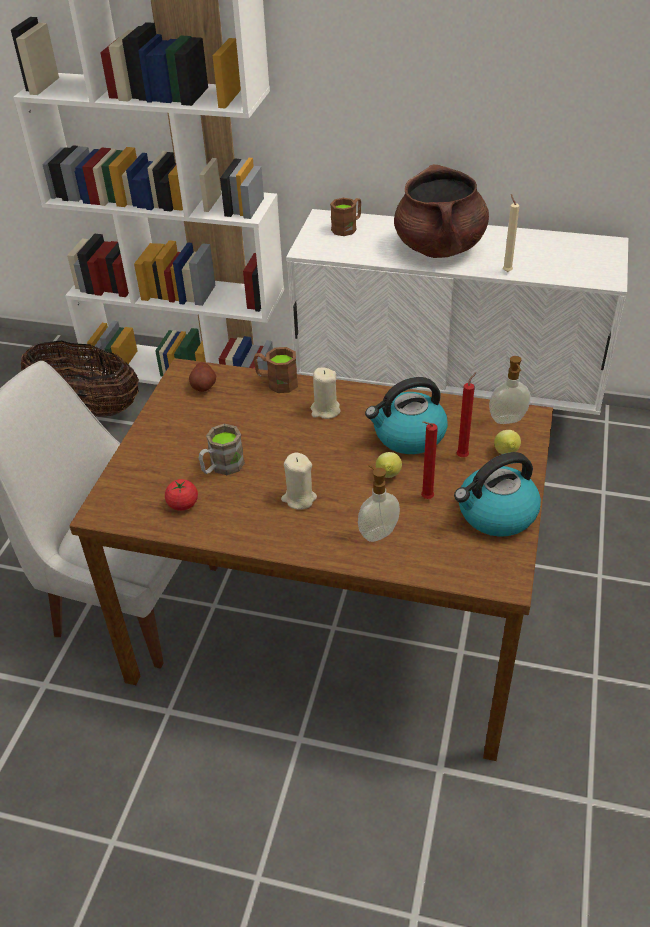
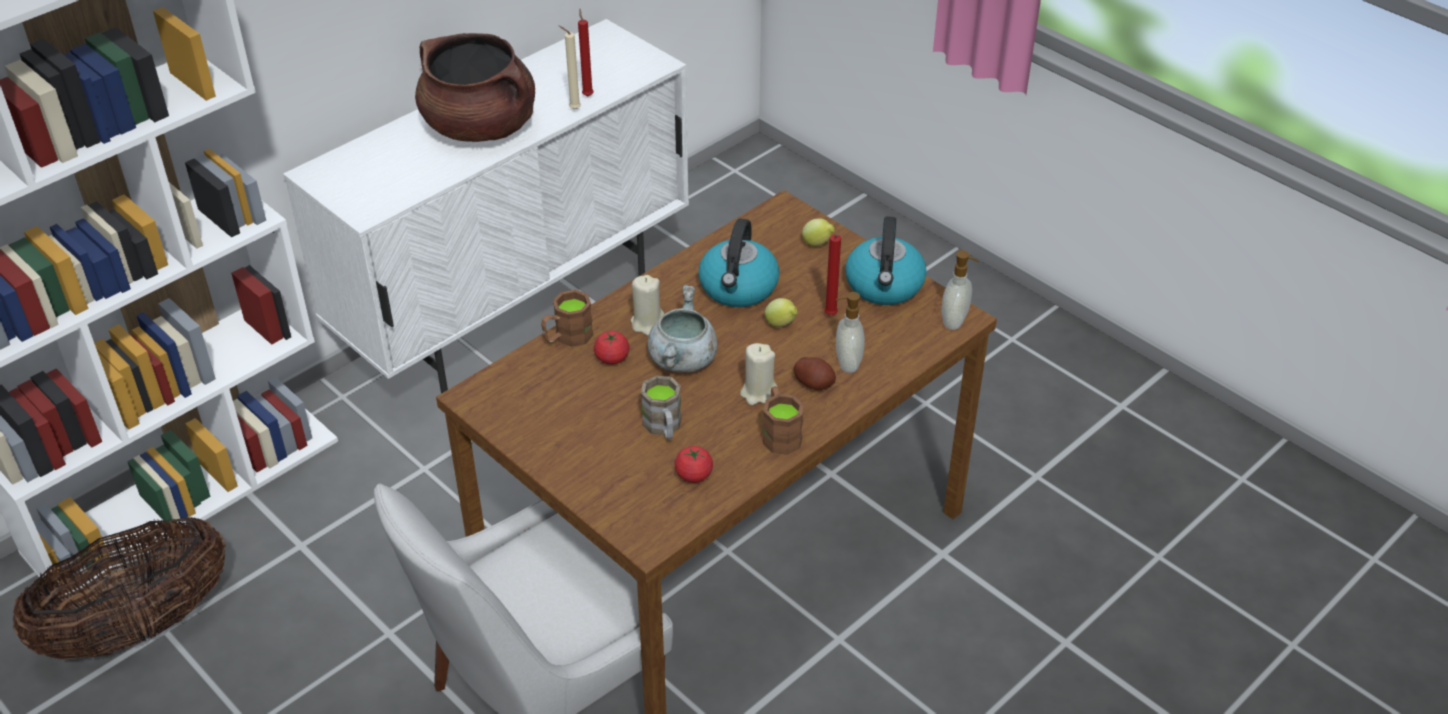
camera: 60 degrees left, 0 degrees up
(204, 386) = (516, 392): potato -> potato (814, 383)
(273, 411) = (612, 358): none -> tomato
(301, 445) = (683, 360): none -> grey cooking pot
(347, 227) = (360, 166): brown mug -> brown mug (780, 433)
(463, 456) = (797, 269): red candle -> red candle (587, 95)
(507, 420) = (776, 222): soap dispenser -> soap dispenser (955, 321)

